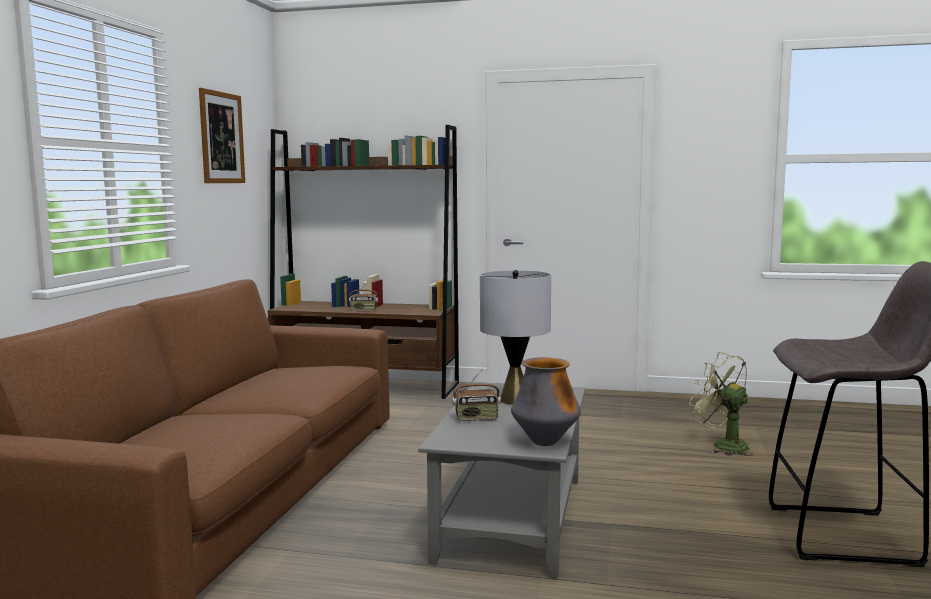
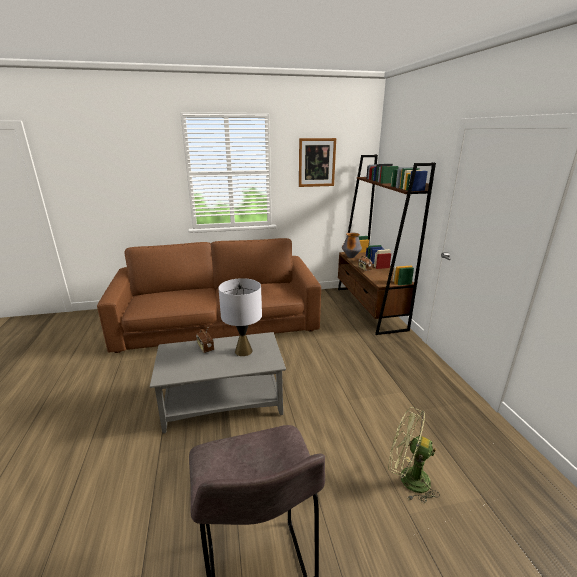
camera: 65 degrees right, 15 degrees up
(545, 442) = (172, 375): vase -> vase (351, 257)
(722, 445) = (407, 478): green fan -> green fan turned 90 degrees counterclockwise

